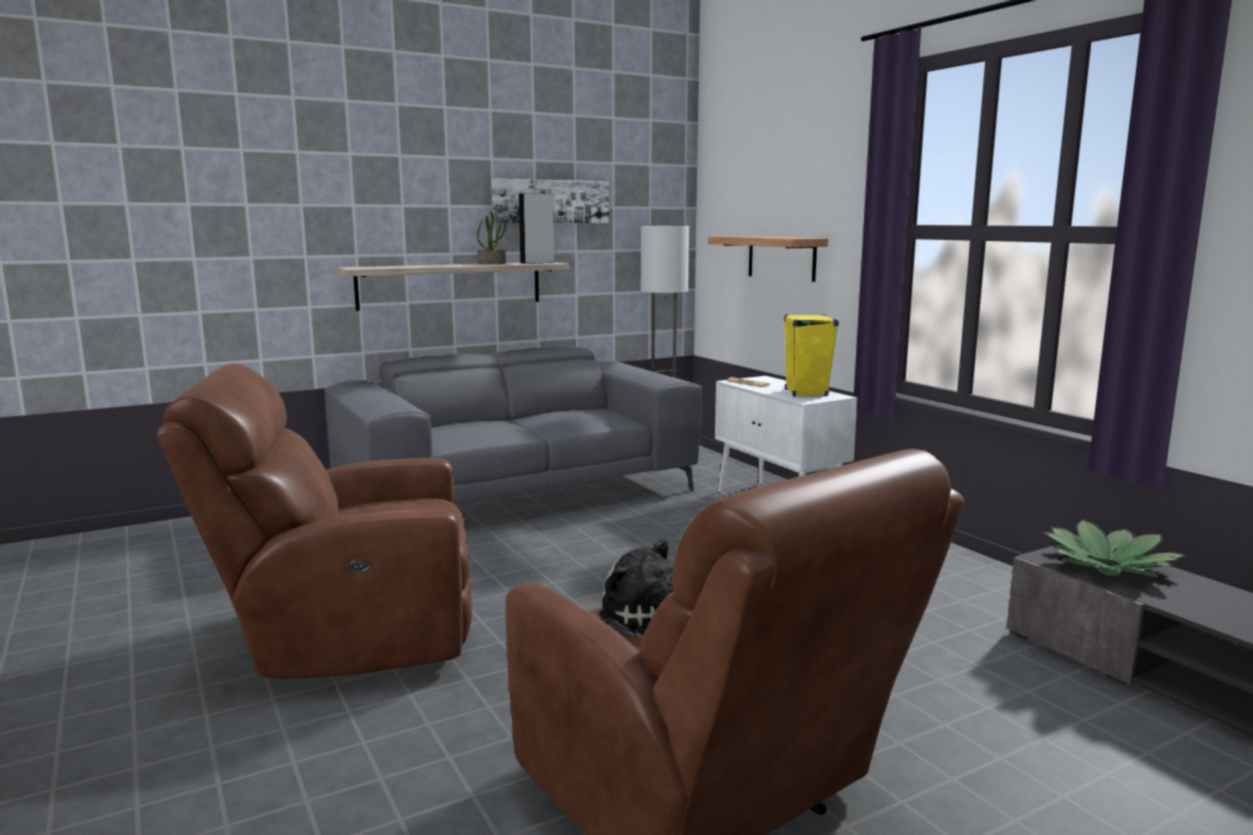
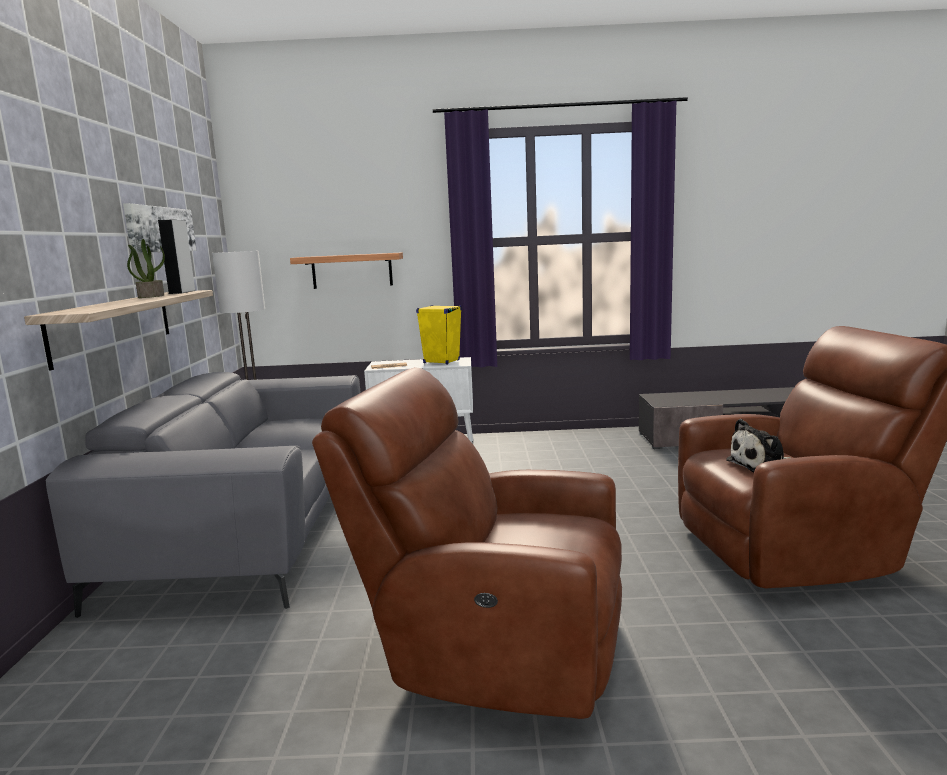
camera: 60 degrees left, 0 degrees up
(346, 637) = (492, 646): brown armchair -> brown armchair turned 90 degrees clockwise
(1109, 565) = (677, 398): potted plant -> none

